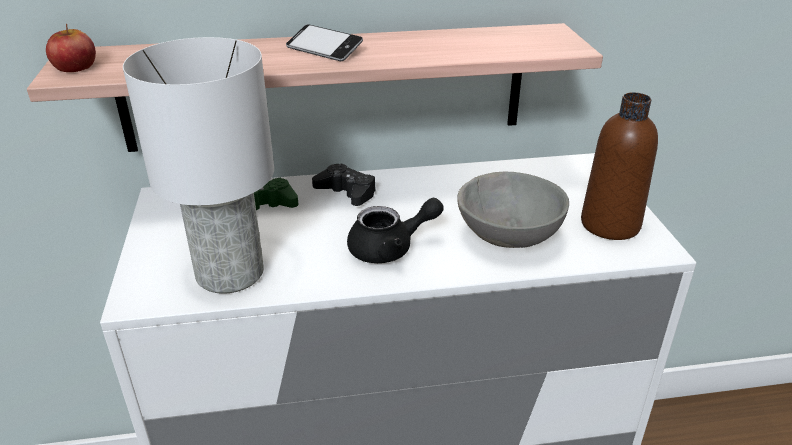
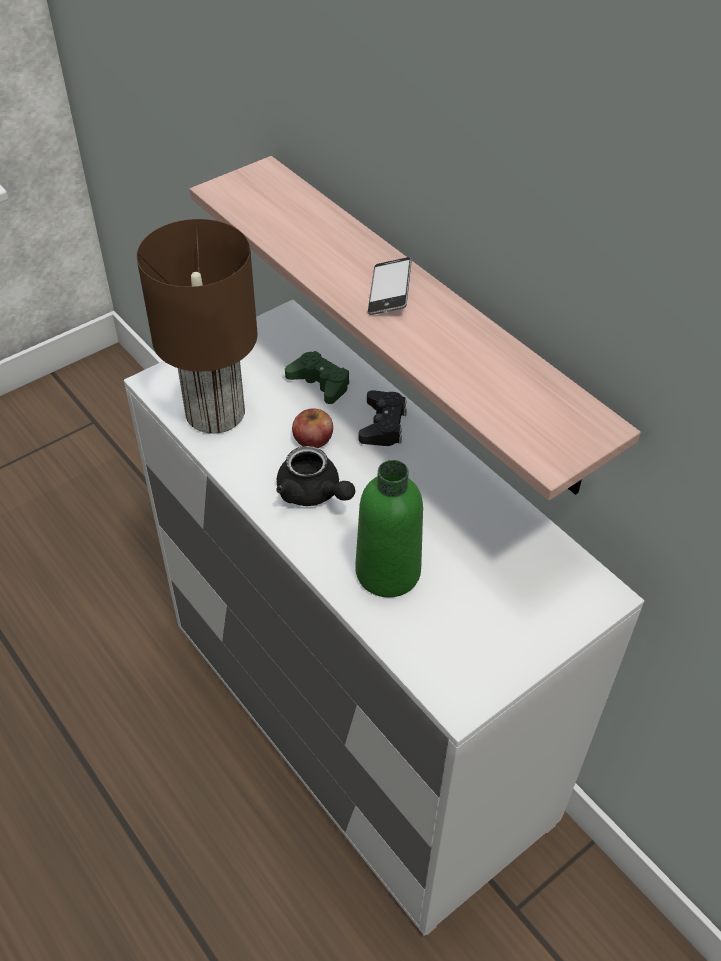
camera: 60 degrees right, 15 degrees up
(75, 67) = (241, 186): apple -> apple (313, 438)
(230, 274) = (214, 414): white table lamp -> brown table lamp
(508, 239) = (388, 572): grey bowl -> green bottle
(610, 224) = (477, 648): brown bottle -> none

